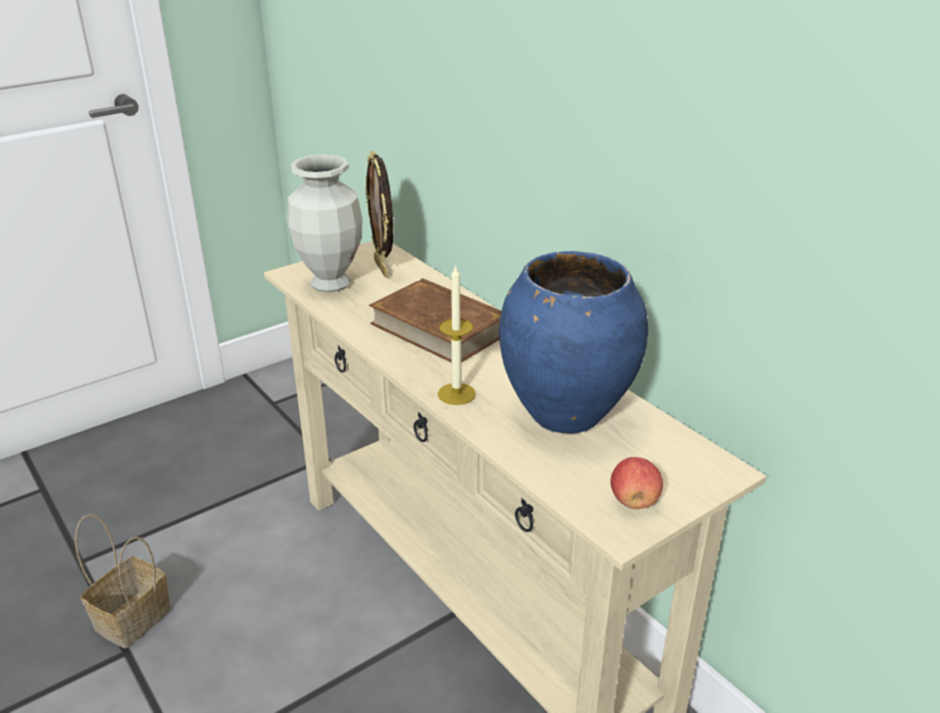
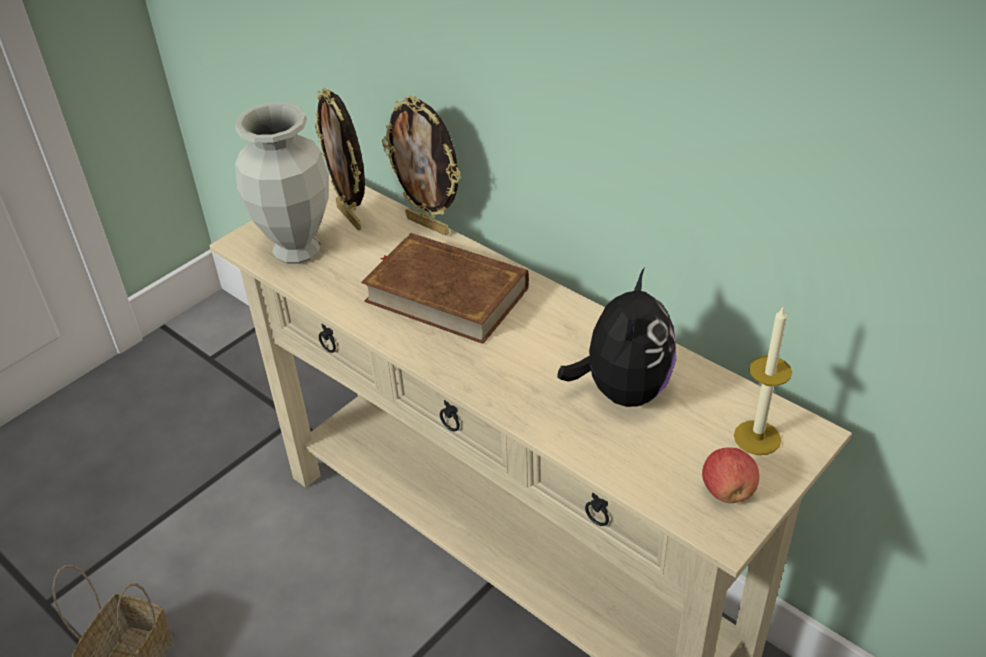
camera: 10 degrees left, 10 degrees up
(444, 281) = (429, 225): none -> picture frame
(456, 394) = (495, 384): candle -> candle (757, 437)
(565, 414) = (622, 390): blue vase -> plush toy

